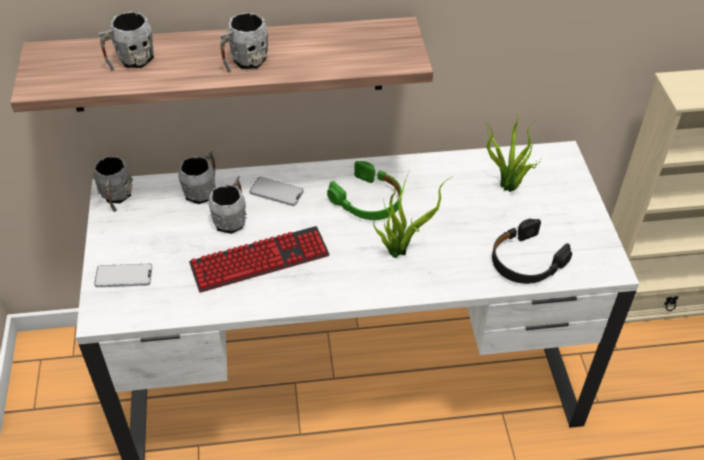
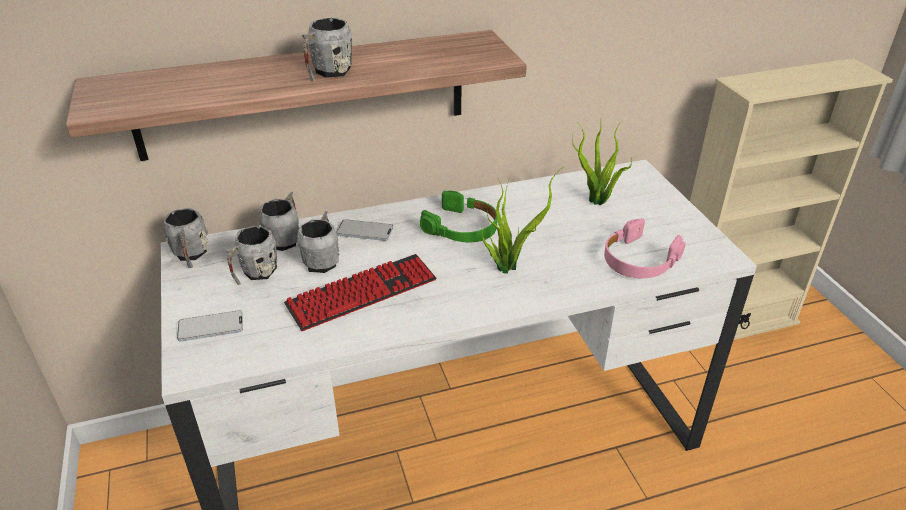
camera: 10 degrees left, 10 degrees down
(130, 61) = (202, 82): grey mug -> grey mug (255, 273)
(525, 261) = (638, 260): black headphones -> pink headphones

